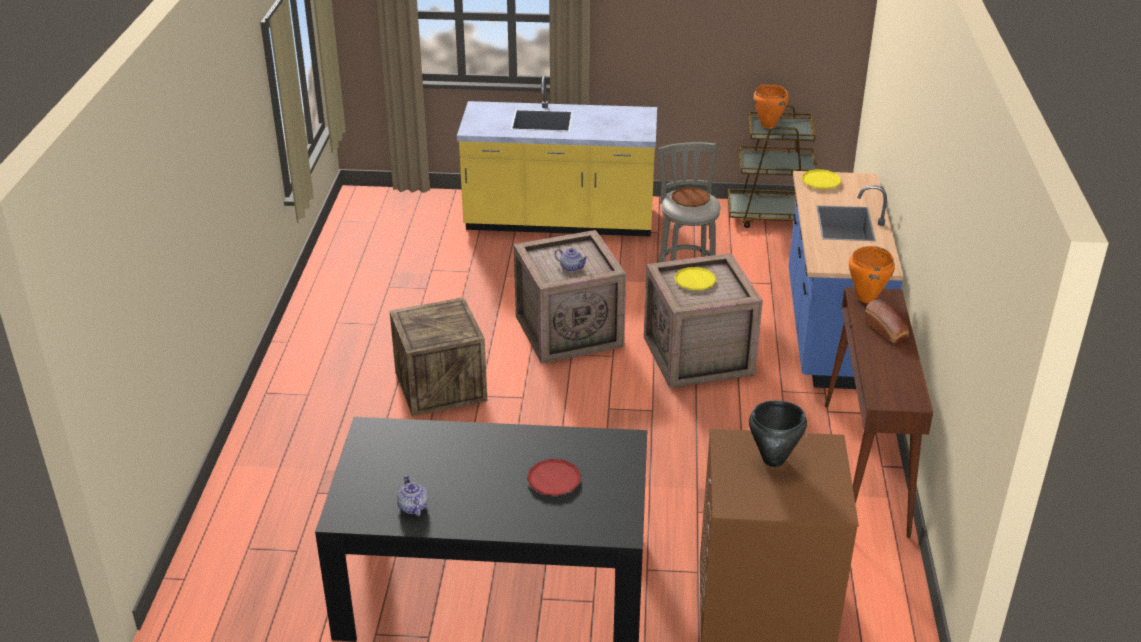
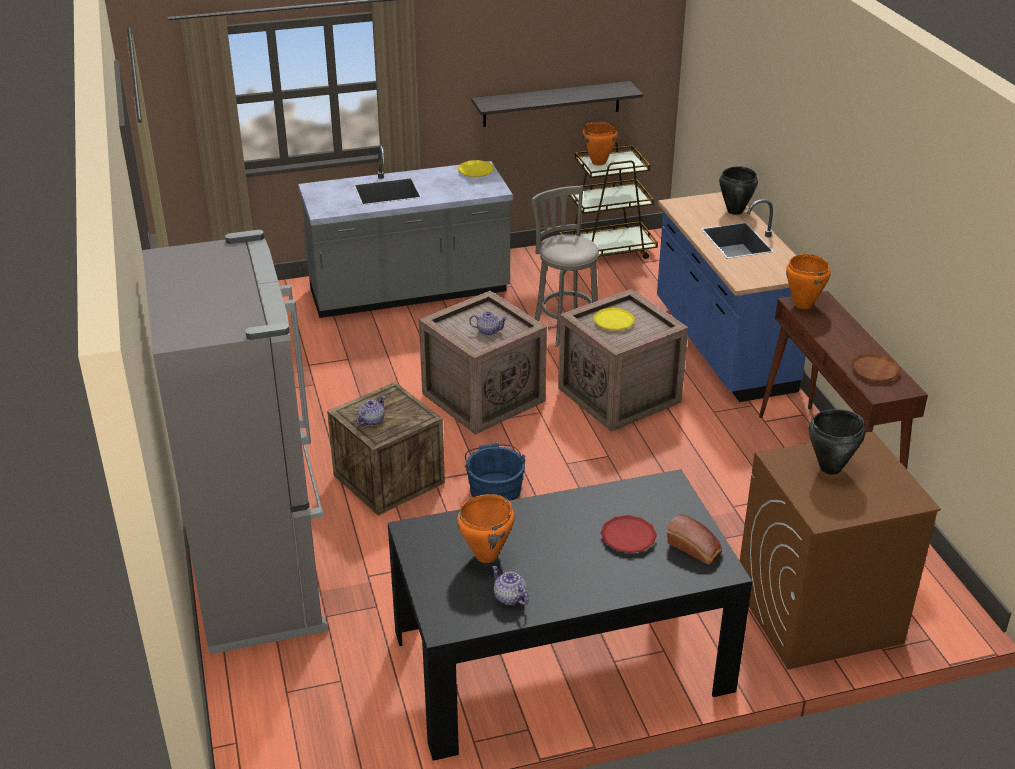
camera: 20 degrees left, 0 degrees up
(282, 450) = (261, 581): none -> grey fridge
(418, 465) = (487, 555): none -> orange cooking pot
(421, 327) = (371, 421): none -> teapot
(529, 415) = (494, 487): none -> blue bucket
(559, 222) = (409, 293): yellow counter -> grey counter
(690, 200) = (568, 245): brown plate -> brown plate (874, 371)
(729, 60) = (551, 104): none -> shelf
(821, 182) = (690, 206): yellow plate -> yellow plate (476, 171)
(863, 194) = (734, 211): none -> black cooking pot
(887, 331) = (840, 330): bread -> bread (695, 549)

